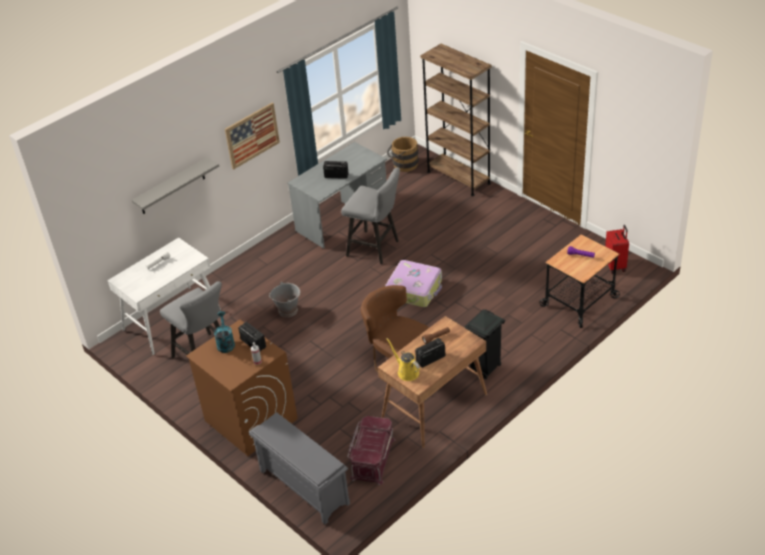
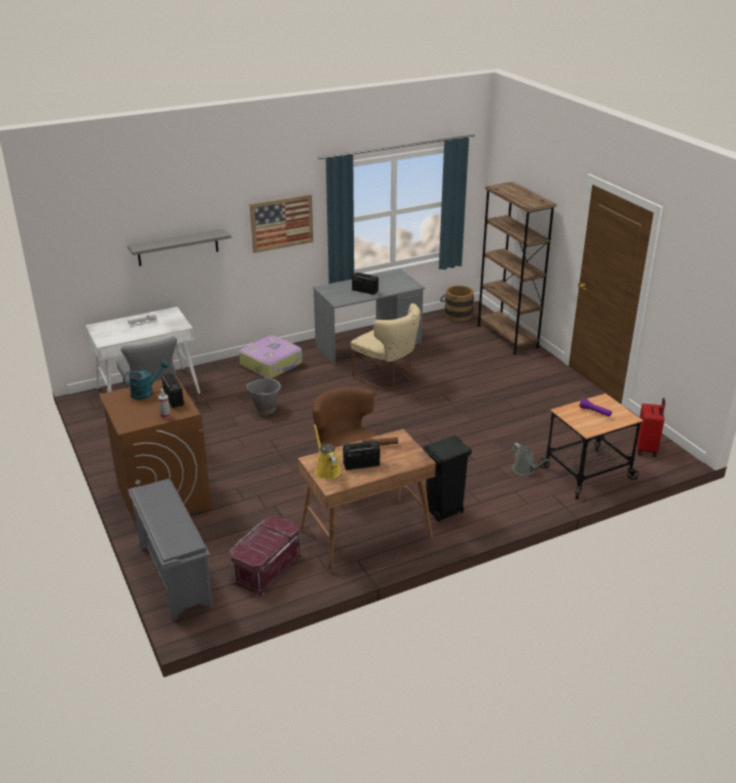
camera: 15 degrees right, 10 degrees down
(225, 343) = (146, 392): turquoise watering can -> turquoise watering can turned 45 degrees clockwise
(376, 249) = (387, 377): grey stool -> beige chair
(415, 289) = (407, 420): suitcase -> suitcase (272, 364)
(530, 312) = (525, 470): none -> grey watering can

